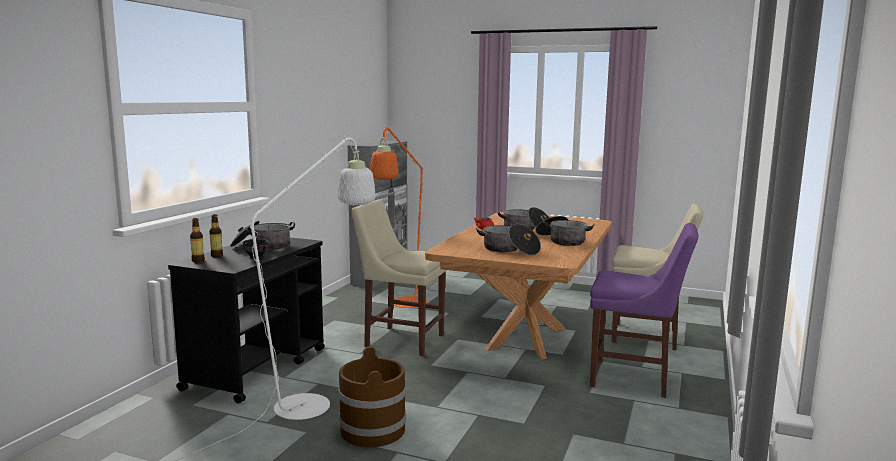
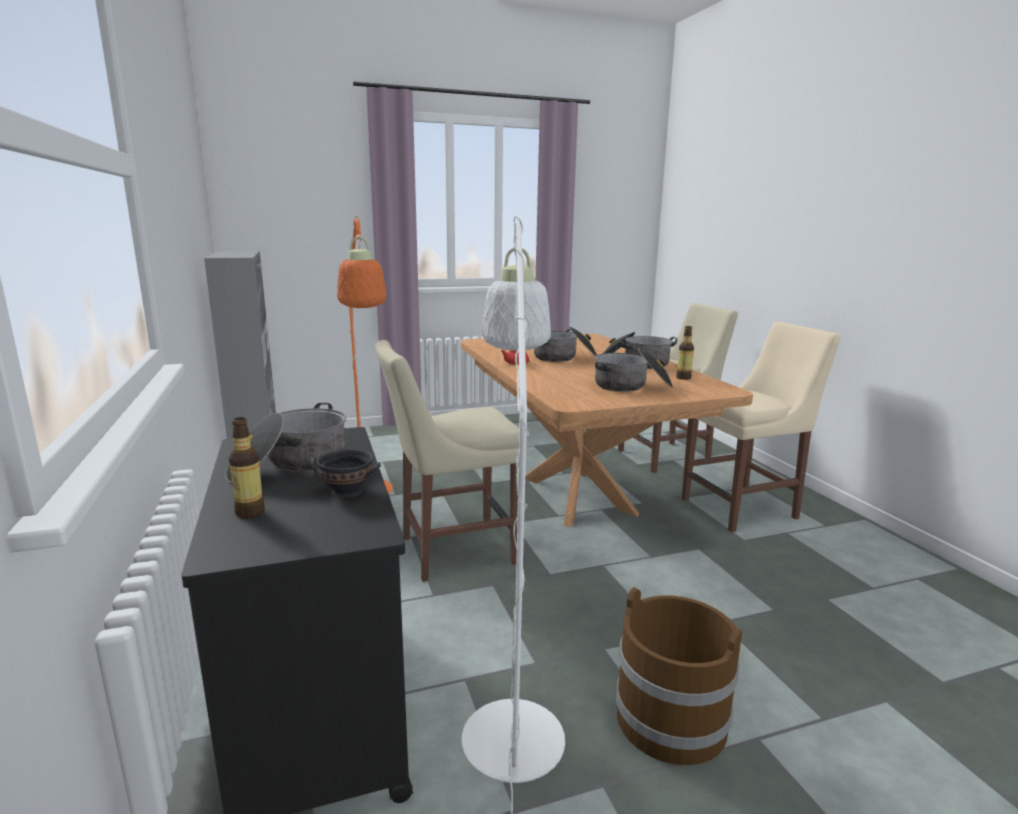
camera: 40 degrees left, 5 degrees up
(198, 261) = (240, 539): bottle -> bottle (683, 378)
(634, 379) = (743, 508): purple chair -> beige chair

